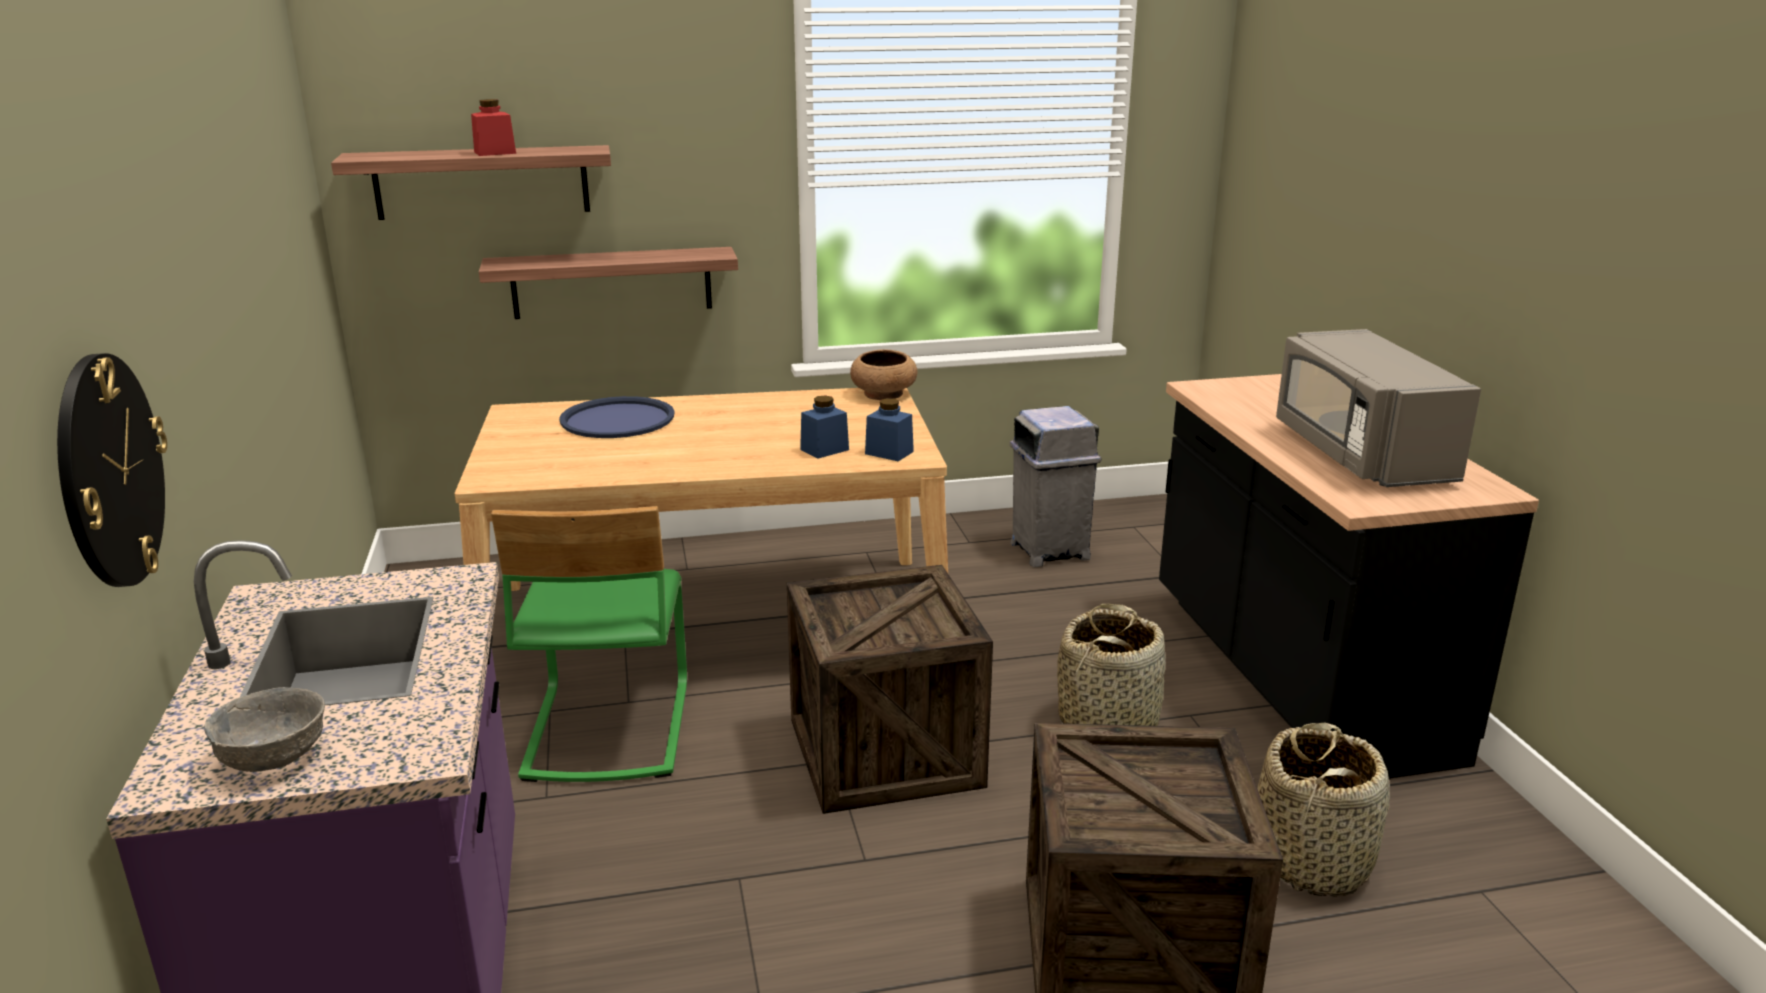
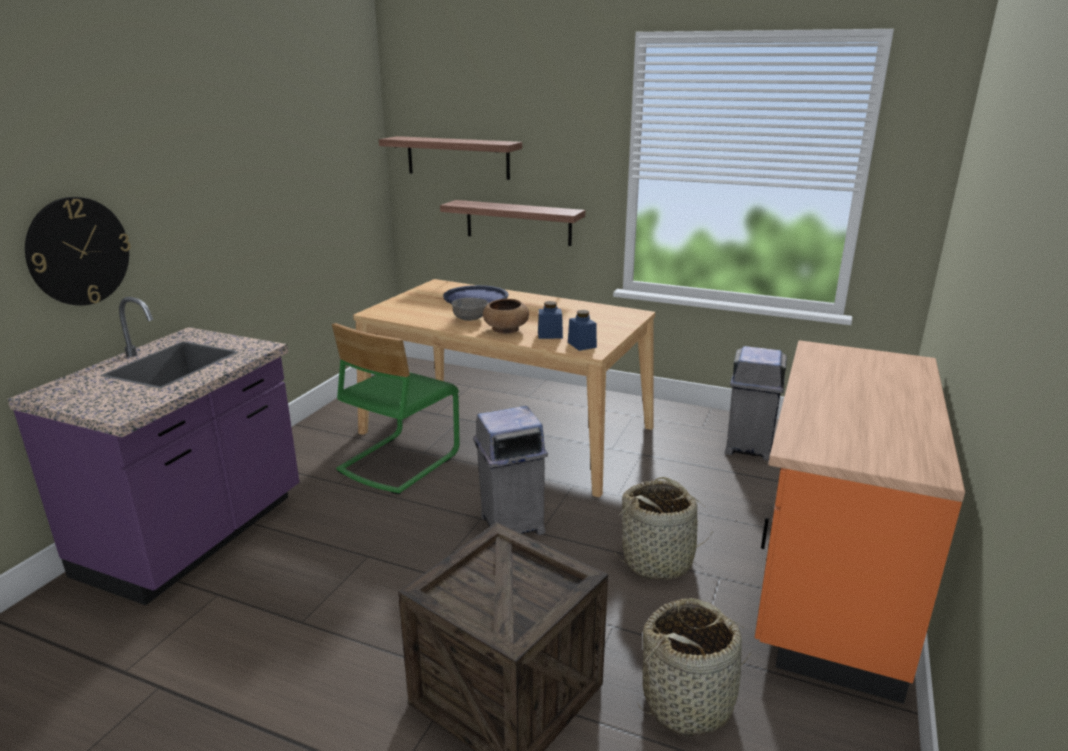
camera: 35 degrees right, 0 degrees up
(273, 759) = (80, 396): grey bowl -> grey bowl (469, 319)
(495, 152) = (457, 140): red jar -> none
(884, 394) = (633, 314): brown bowl -> brown bowl (506, 329)
(885, 752) = (511, 524): crate -> grey trash can
(1294, 677) = (828, 584): black counter -> orange counter
(1360, 454) = (860, 418): grey microwave -> none

